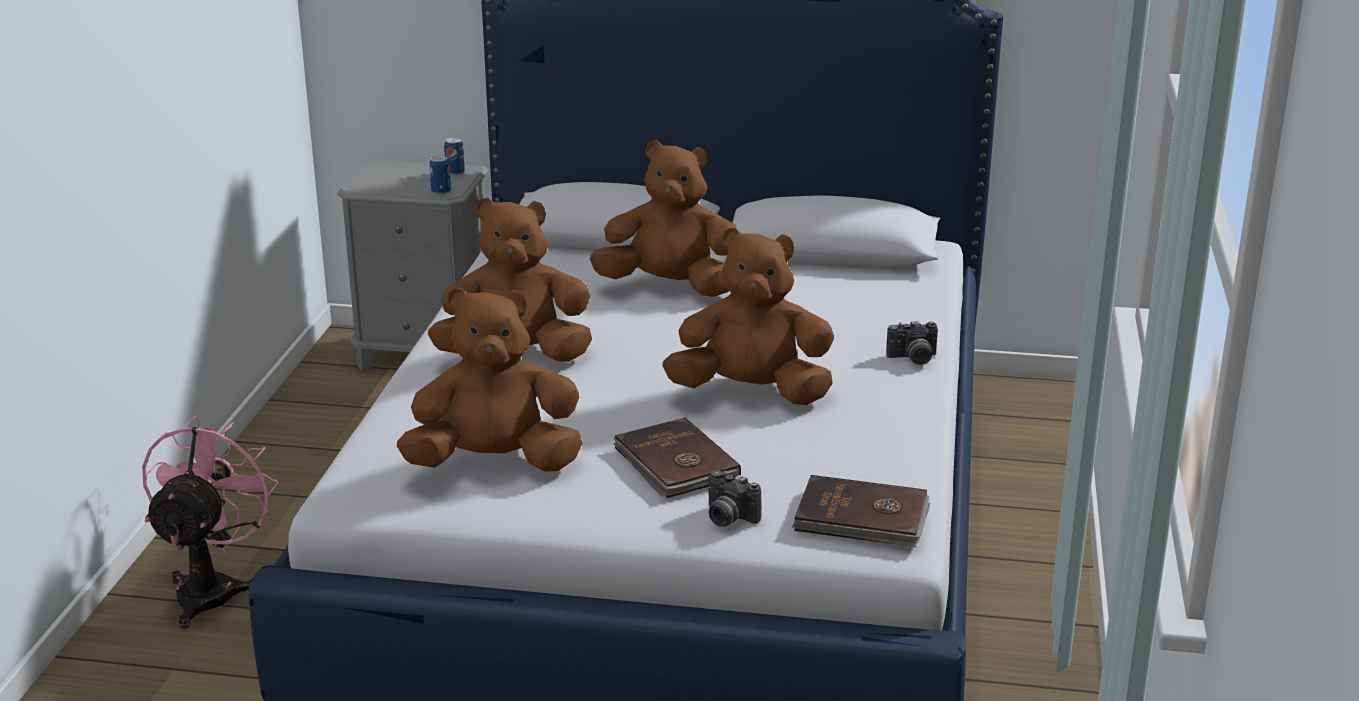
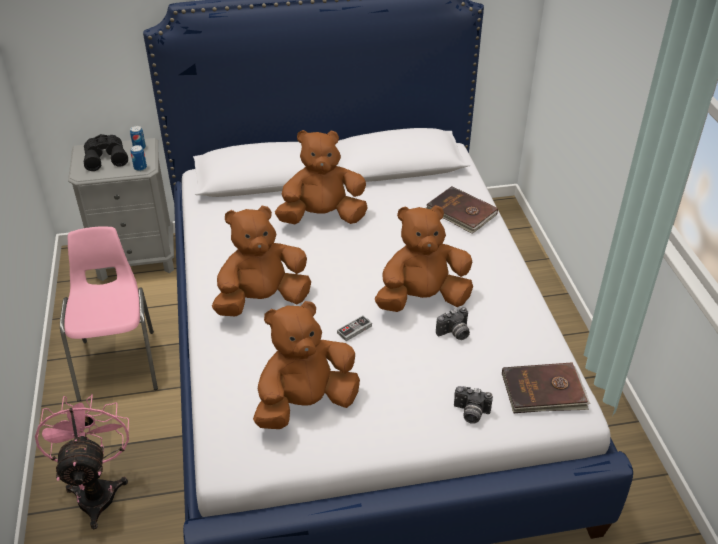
camera: 20 degrees left, 15 degrees up
(328, 462) = (119, 363): none -> pink chair
(402, 176) = (105, 157): none -> black binoculars
(623, 404) = (354, 329): none -> game controller
(675, 464) = (413, 374): brown book -> brown book (461, 213)
(913, 359) = (495, 248): camera -> camera (454, 334)

